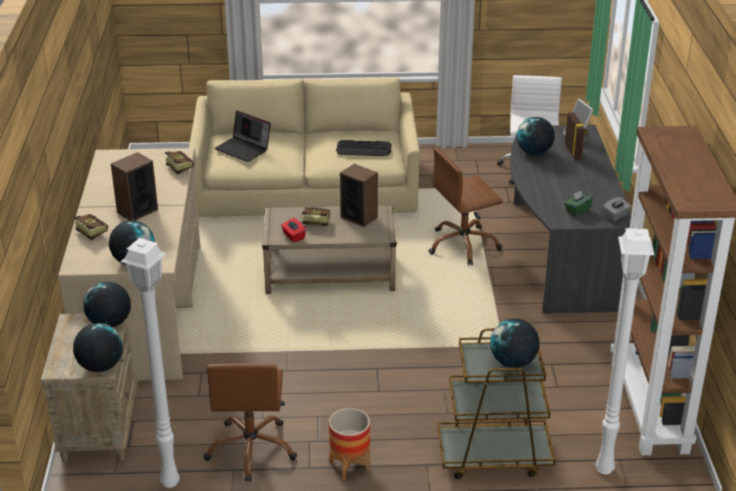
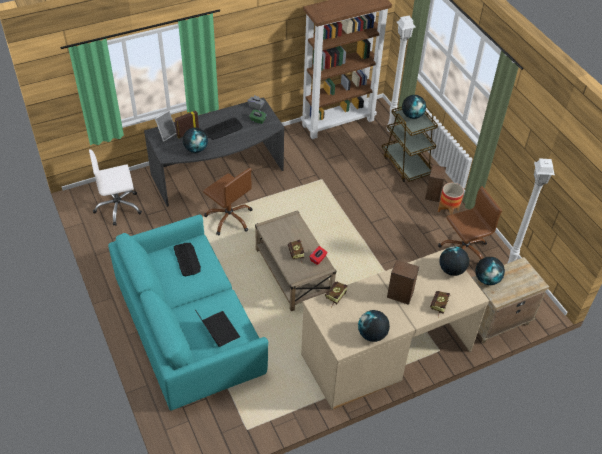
camera: 115 degrees left, 15 degrees up
(100, 366) = (521, 266): globe -> globe (372, 335)
(244, 149) = (217, 330): laptop -> laptop turned 45 degrees counterclockwise
(306, 185) = (188, 324): beige sofa -> turquoise sofa
(359, 217) = (278, 235): speaker -> speaker (432, 194)
(569, 179) = (223, 129): none -> keyboard

